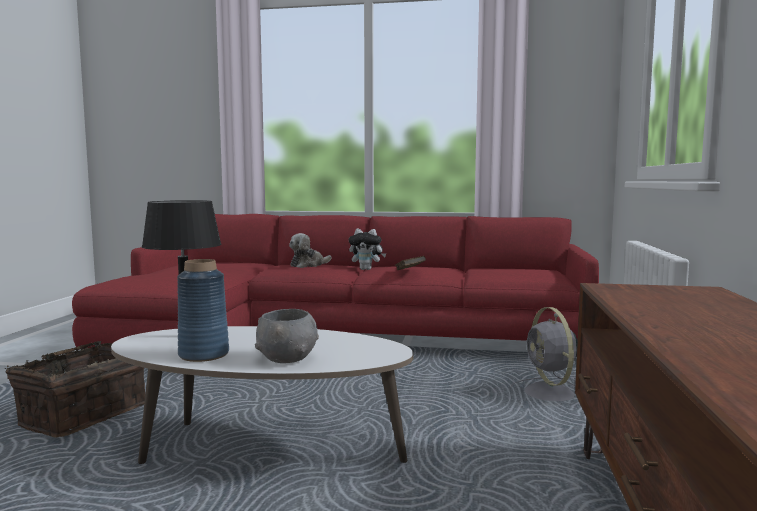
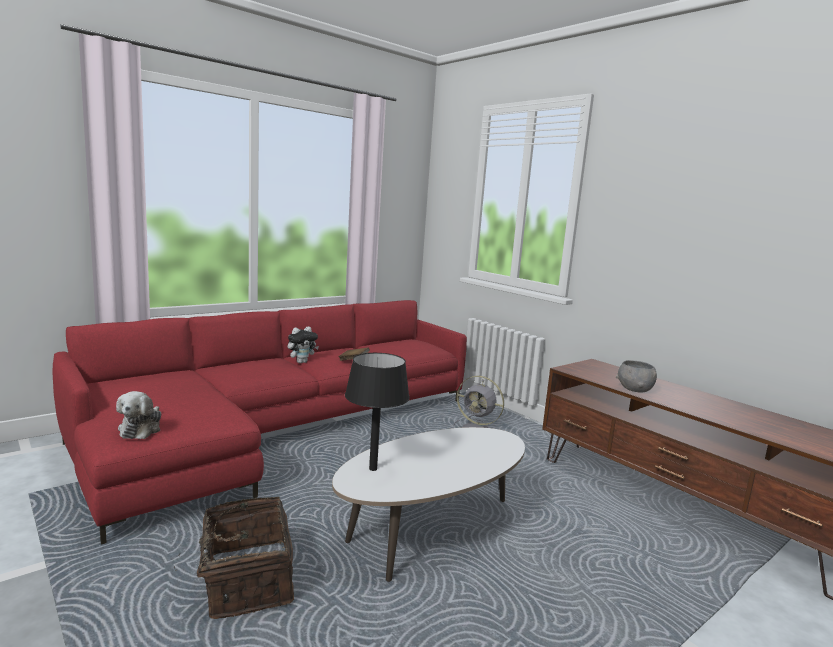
camera: 50 degrees left, 5 degrees up
(203, 354) = (432, 478): blue vase -> none
(288, 358) = (478, 461): grey bowl -> grey bowl (634, 389)
(308, 265) = (253, 367): plush toy -> plush toy (141, 429)

